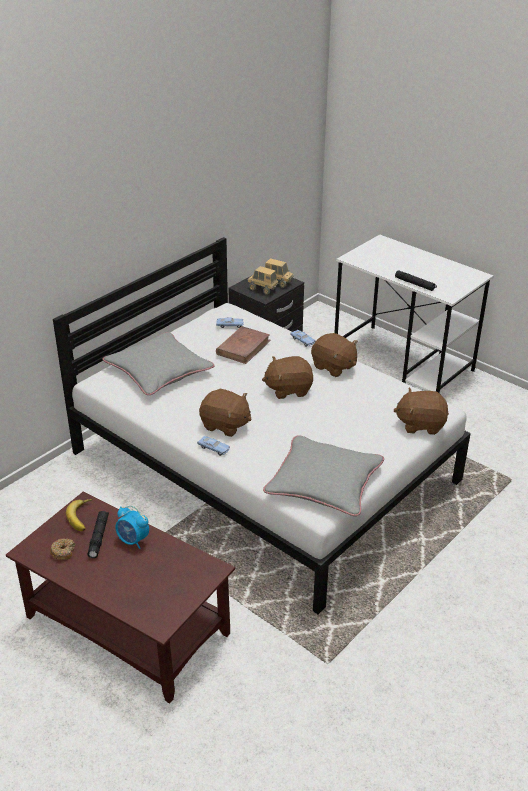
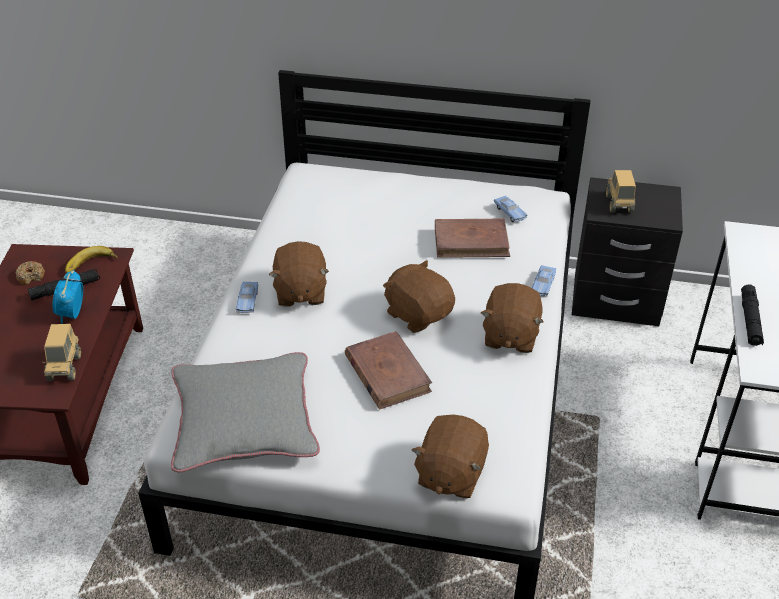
camera: 60 degrees right, 5 degrees up
(159, 370) = (365, 202): grey pillow -> none
(277, 282) = (652, 209): toy truck -> toy truck (65, 367)
(328, 417) = (387, 373): none -> brown book
(420, 424) = (450, 474): brown plush toy -> brown plush toy turned 135 degrees counterclockwise

